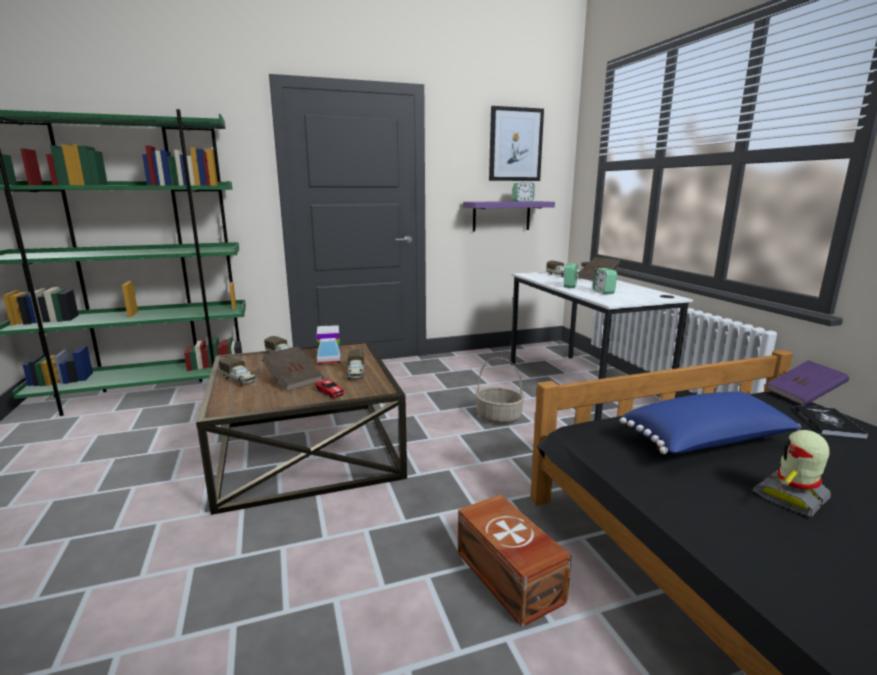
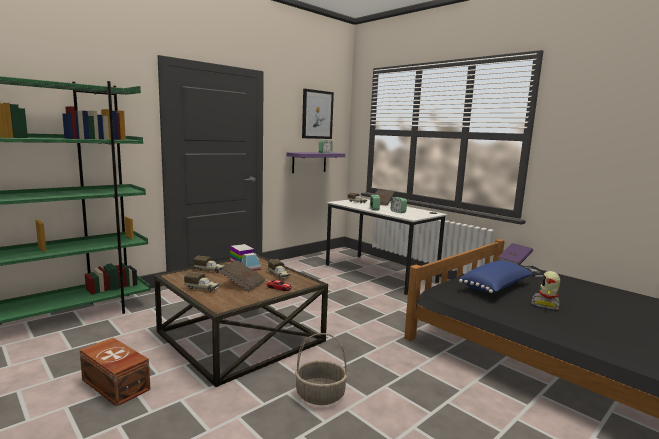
camera: 25 degrees left, 5 degrees down
(498, 417) = (347, 298): basket -> basket (320, 395)
(508, 578) = (425, 377): brown storage box -> brown storage box (115, 385)

